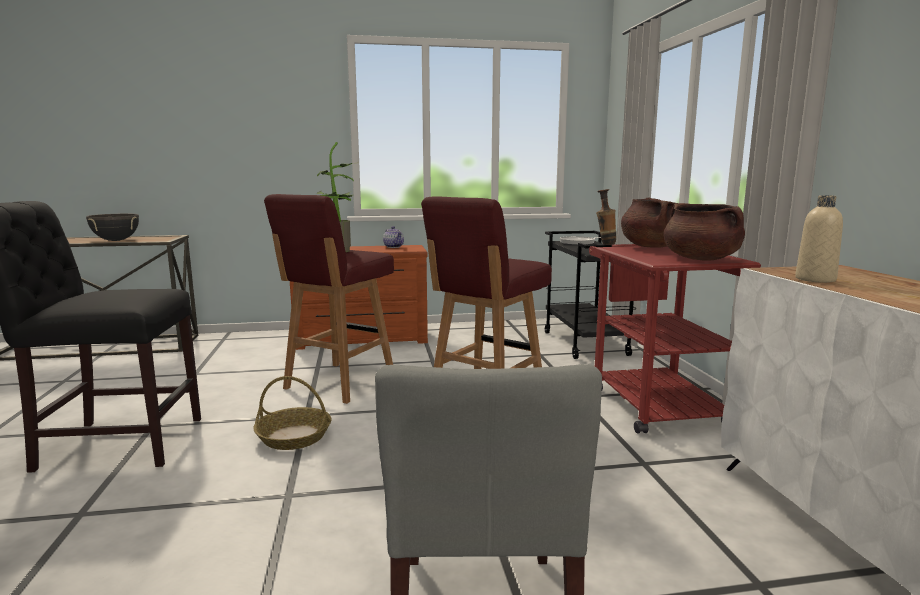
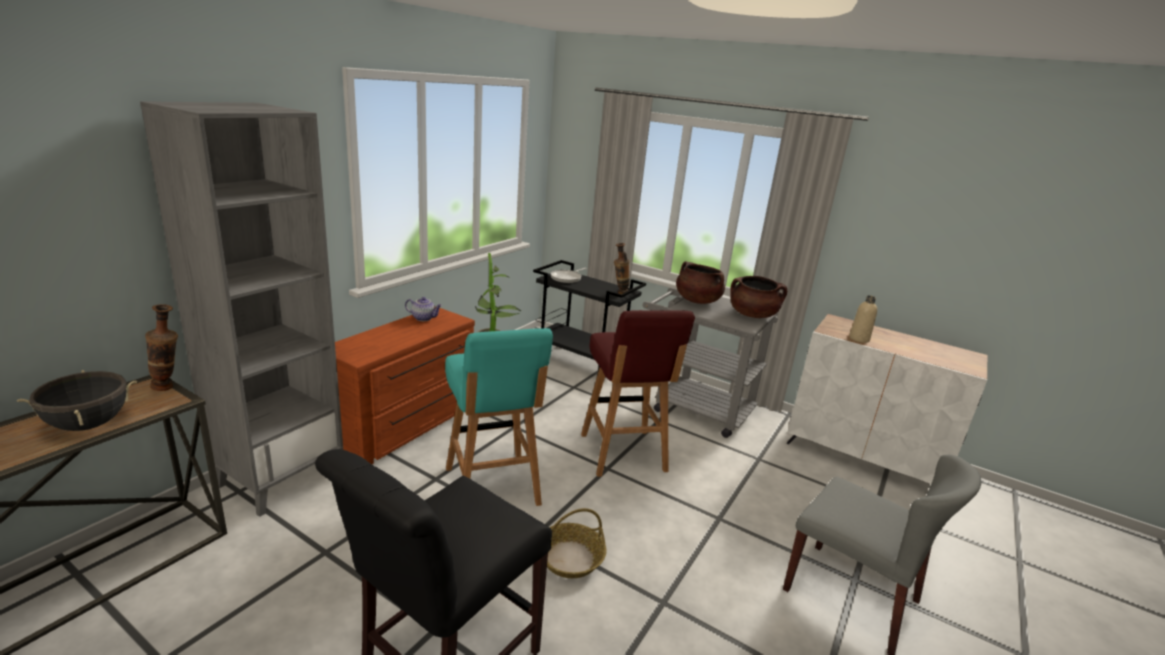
camera: 50 degrees left, 10 degrees up
(173, 237) = (169, 388): none -> vase
(250, 340) = (280, 477): none -> grey bookcase
(338, 383) = (492, 488): red stool -> turquoise stool
(650, 402) = (694, 407): red cart -> grey cart

